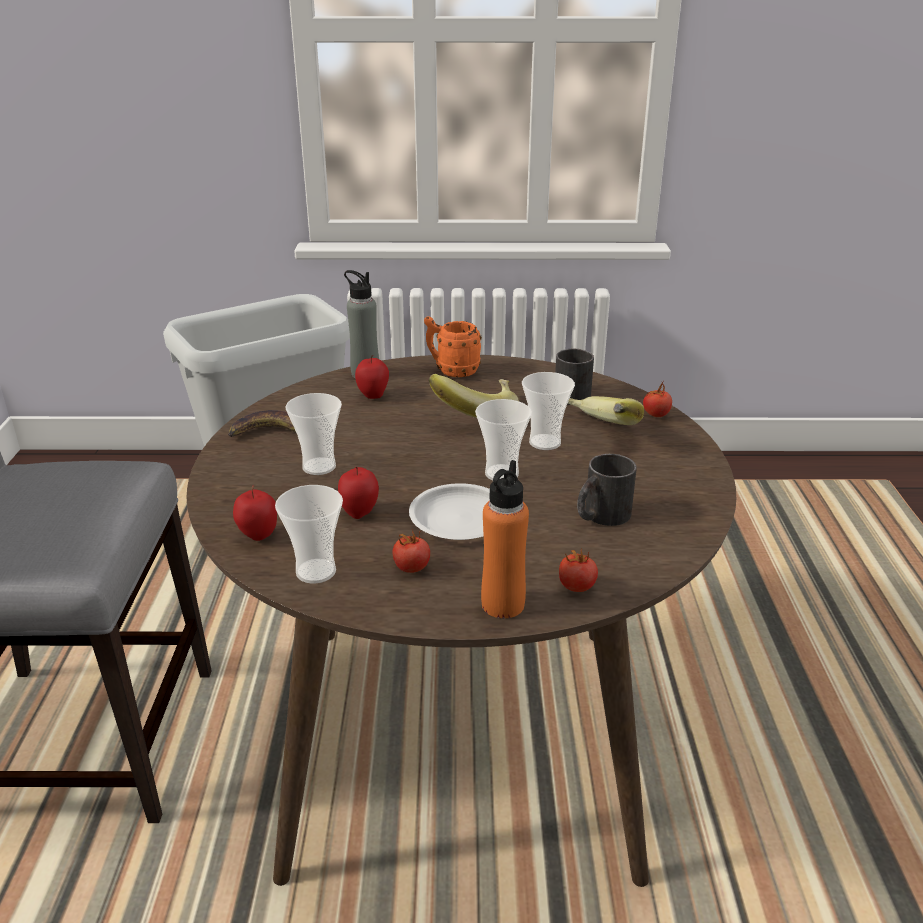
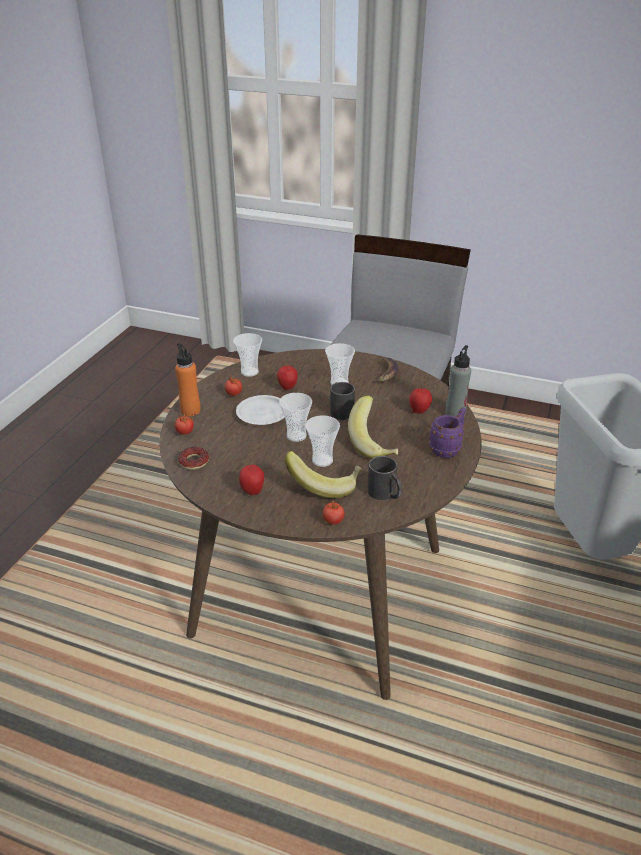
camera: 110 degrees right, 5 degrees up
(258, 536) = (286, 362): apple -> apple (252, 491)
(451, 370) = (447, 448): orange mug -> purple mug
(600, 516) = (232, 456): black mug -> black mug (340, 410)
(647, 549) = (194, 461): none -> donut

